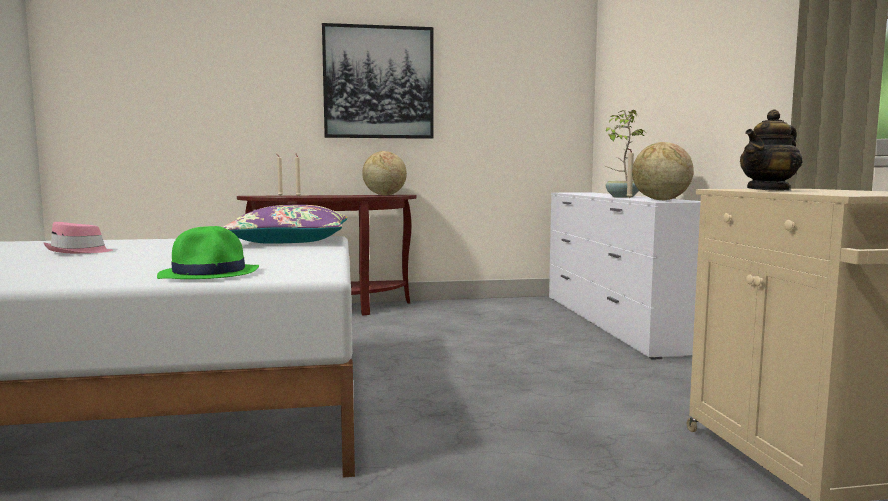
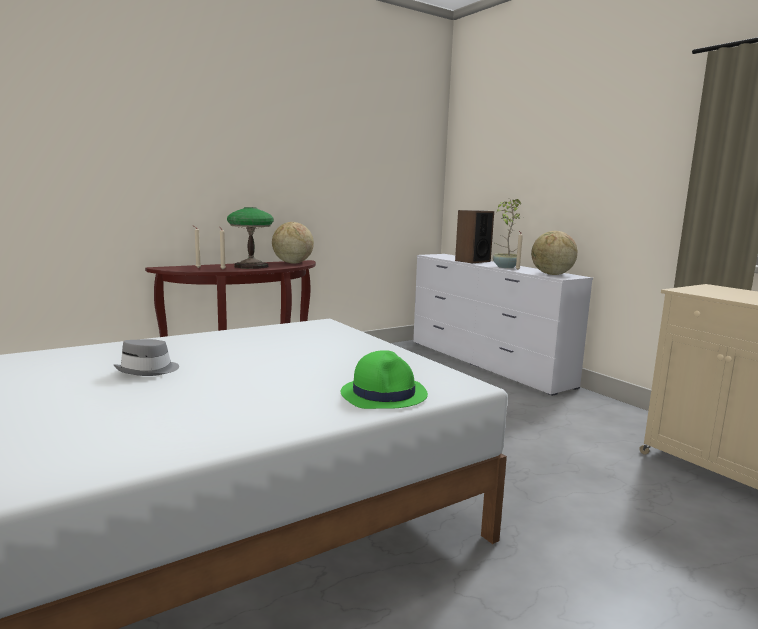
camera: 25 degrees left, 5 degrees up
(78, 252) = (148, 370): pink hat -> grey hat
(290, 241) = (308, 331): purple pillow -> none
(333, 196) = (251, 266): none -> table lamp
(378, 82) = (279, 153): picture -> none
(599, 194) = (472, 261): none -> speaker
(769, 190) = (720, 294): teapot -> none

